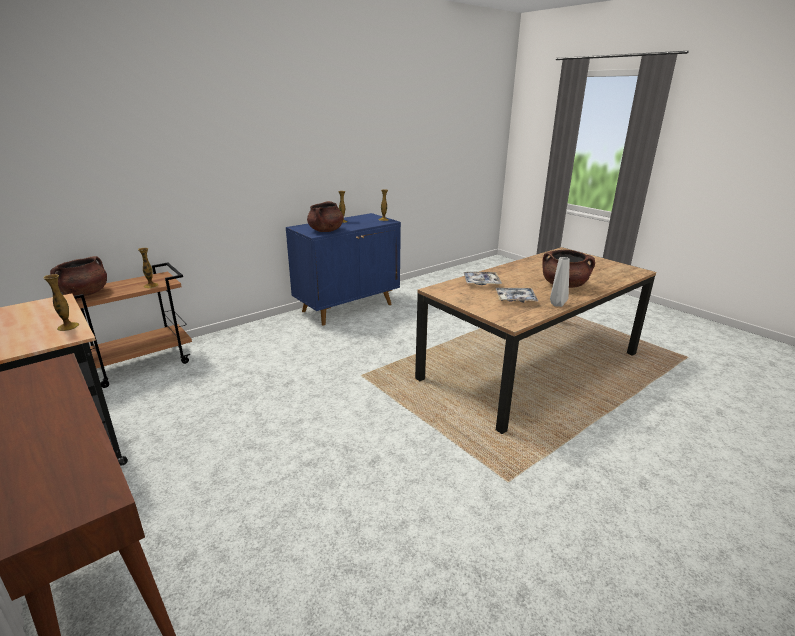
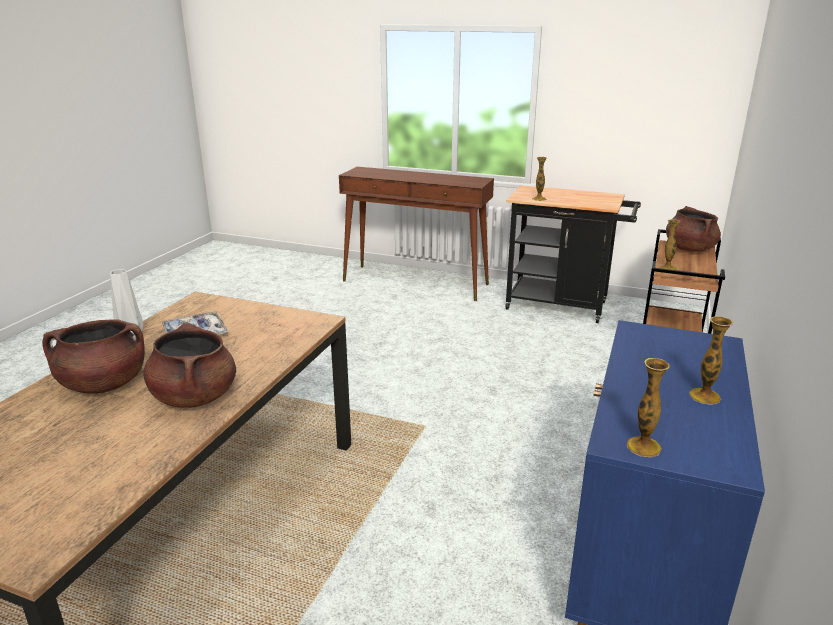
camera: 150 degrees right, 0 degrees up
(326, 231) = (646, 347): brown cooking pot -> brown cooking pot (194, 397)
(481, 282) = (257, 353): tray -> none

